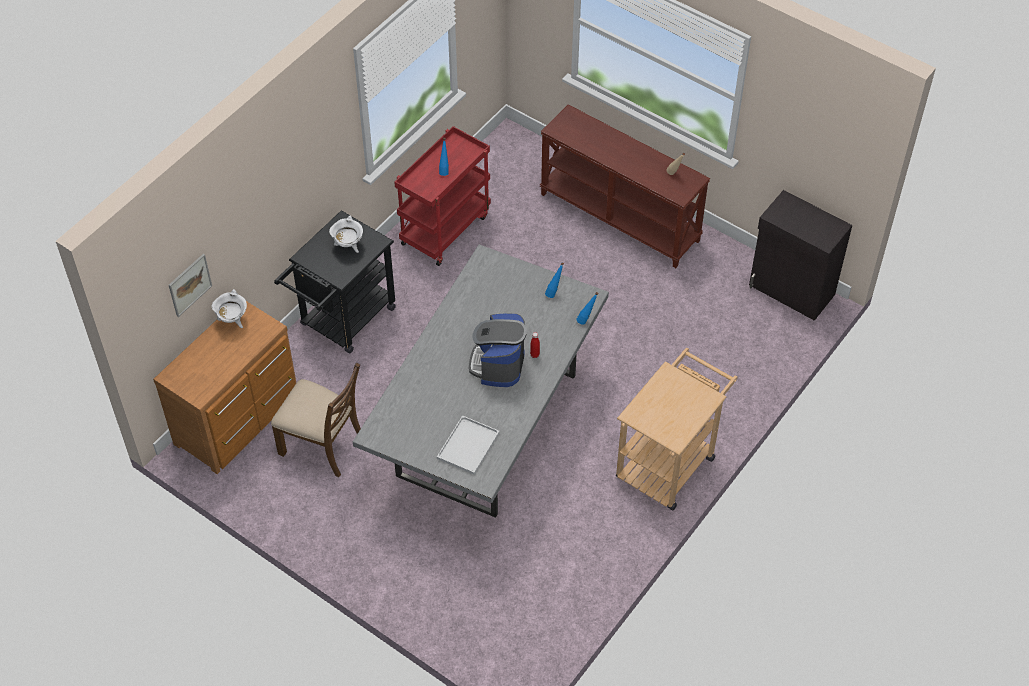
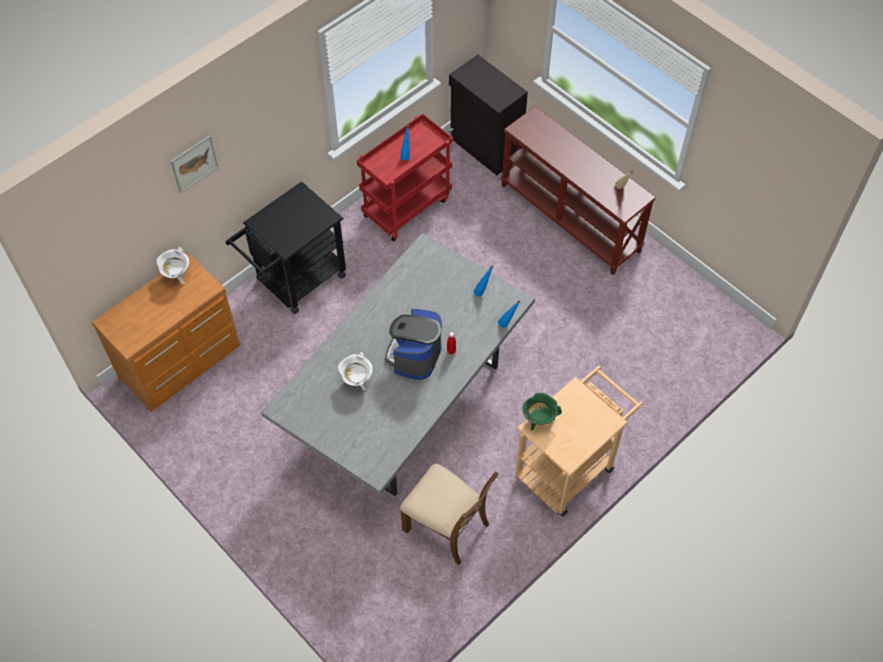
camera: 10 degrees right, 5 degrees up
(189, 284) = (130, 240): picture -> picture (194, 163)
(323, 445) = (251, 399): brown chair -> brown chair (447, 526)
(348, 245) = (300, 217): white cooking pot -> white cooking pot (357, 380)
(468, 444) = (369, 432): white tray -> none
(638, 406) = (539, 419): none -> green cooking pot
(791, 291) = (718, 313): black cabinet -> black cabinet (485, 148)

